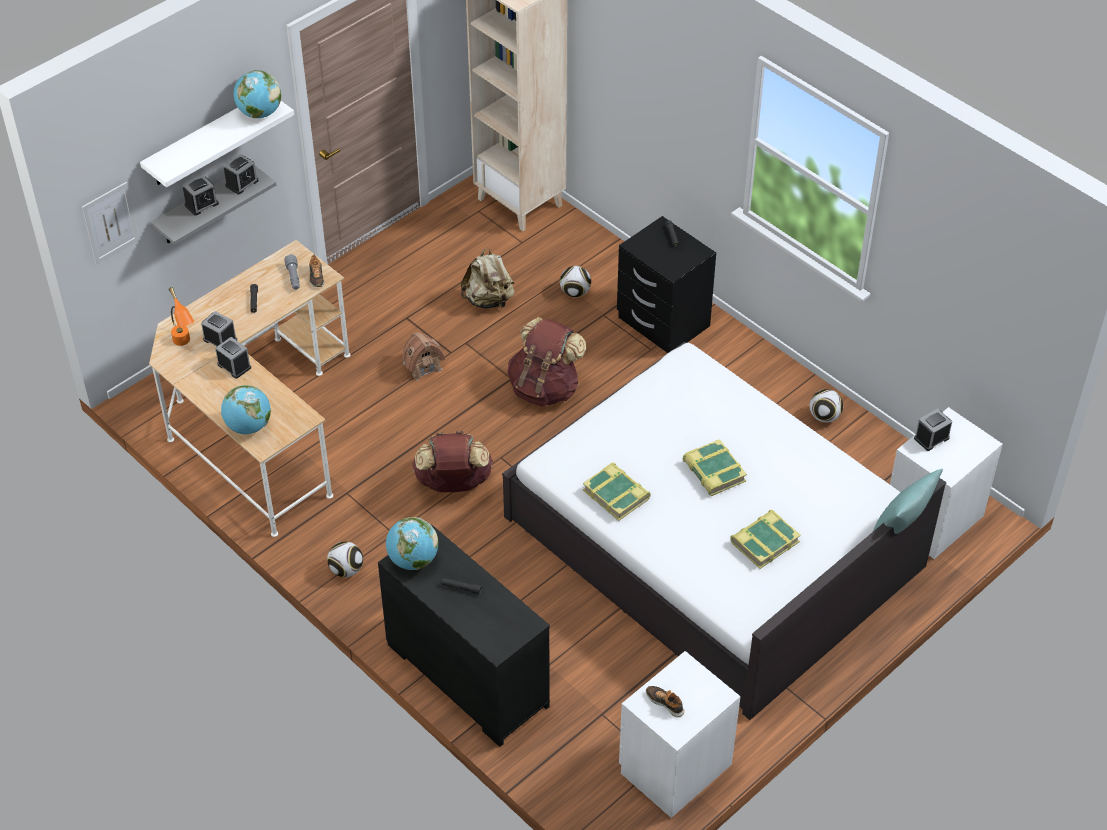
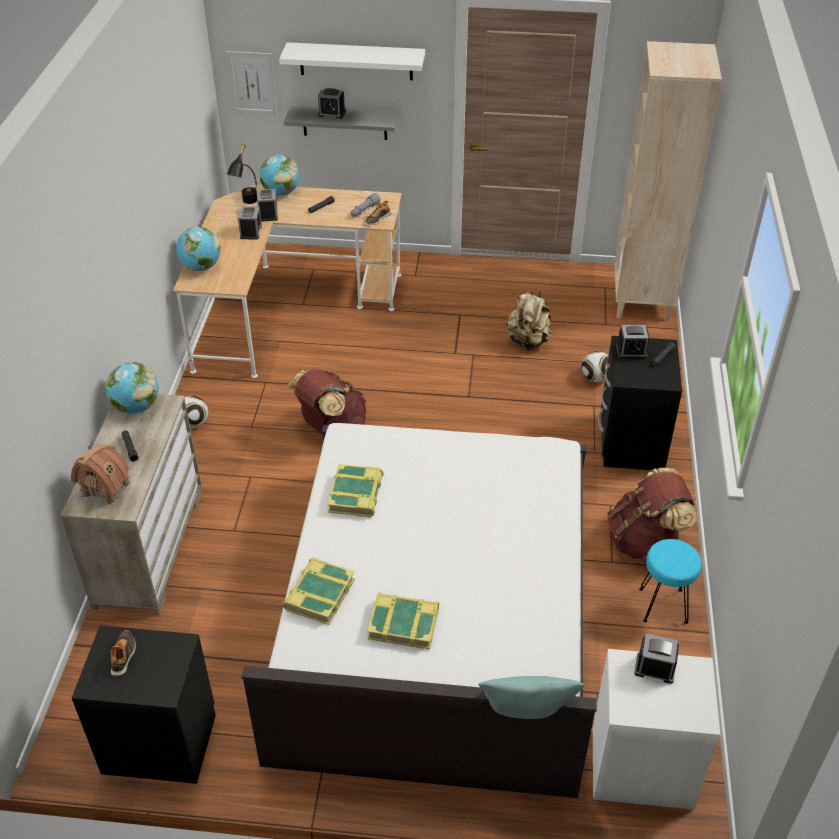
camera: 50 degrees right, 5 degrees down
(184, 345) = (246, 203): orange table lamp -> black table lamp
(242, 183) = (373, 116): alarm clock -> alarm clock (631, 351)
(259, 113) = (397, 56): globe -> globe (281, 193)
(422, 366) = (424, 348): toy house -> toy house (106, 489)
(466, 676) = (149, 546): black dresser -> beige dresser
(545, 388) = (480, 419): brown backpack -> brown backpack (644, 541)
(674, 767) = (160, 741): white nightstand -> black nightstand
(713, 472) = (448, 540): book -> book (319, 594)
(824, 417) = (663, 606): football -> turquoise stool

